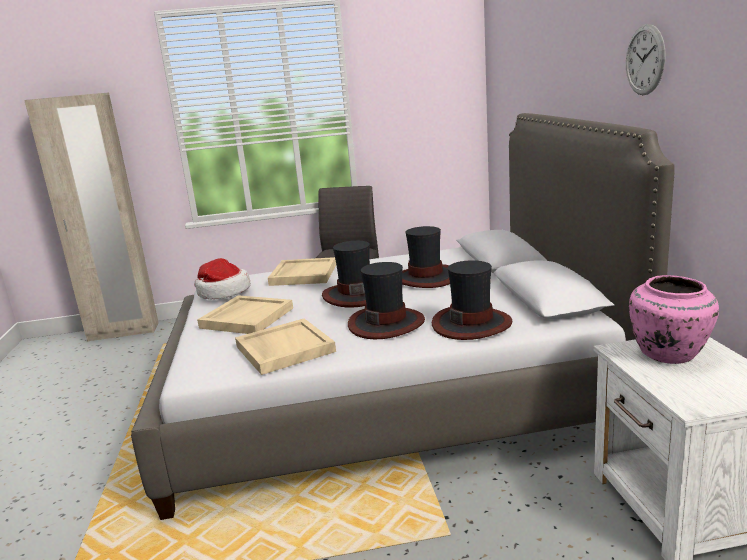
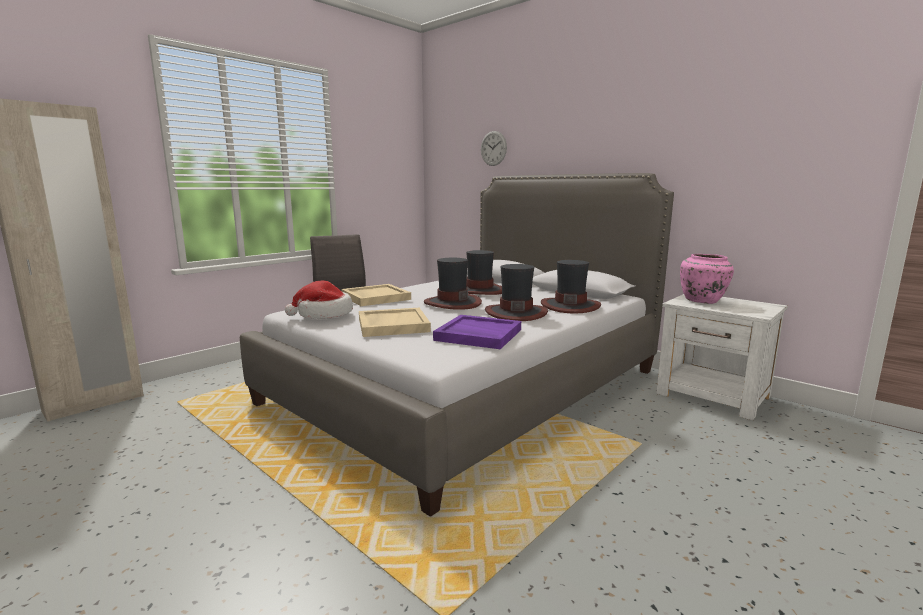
camera: 40 degrees left, 5 degrees down
(284, 349) = (477, 335): beige tray -> purple tray
(645, 60) = (630, 134): wall clock -> wall clock (493, 148)

